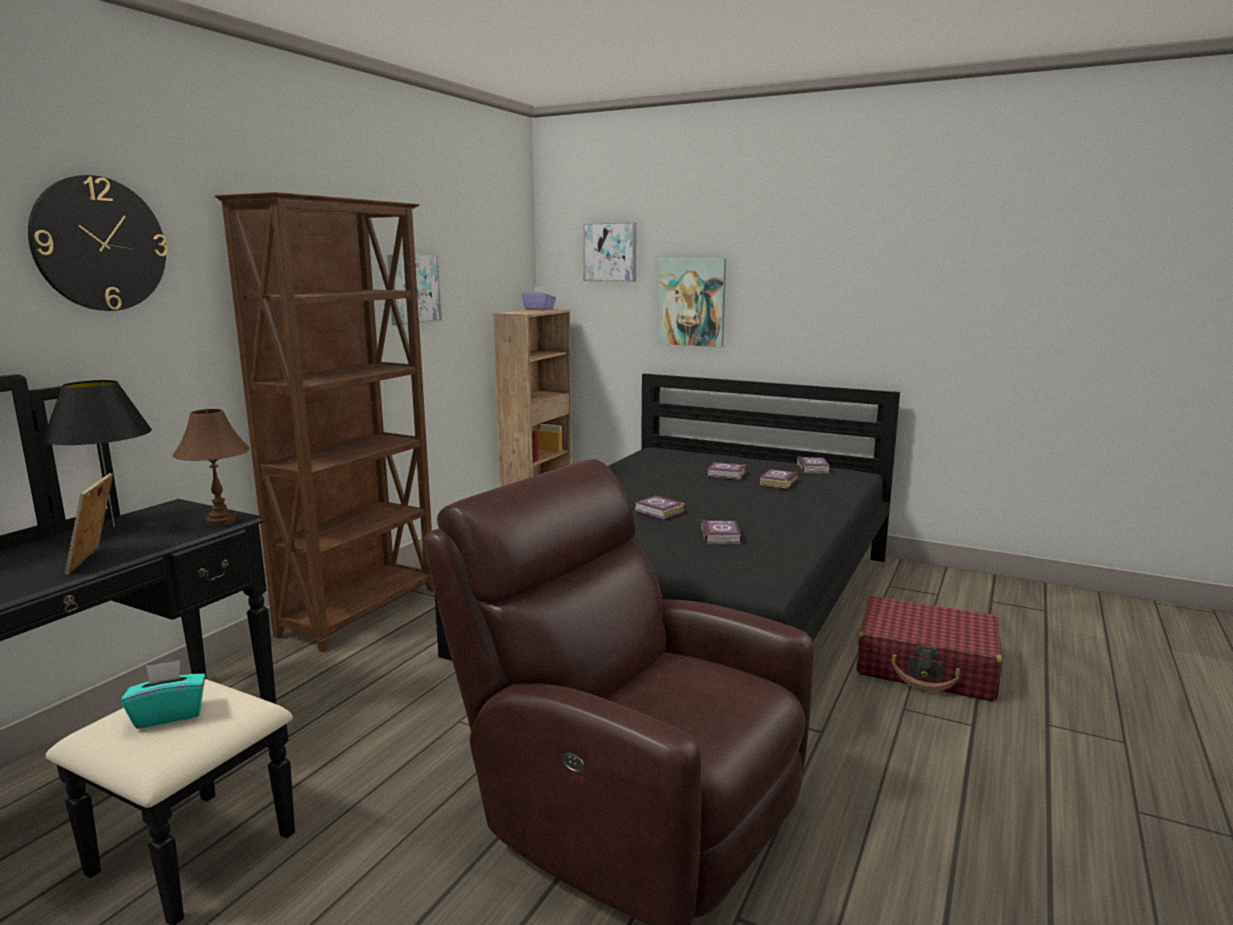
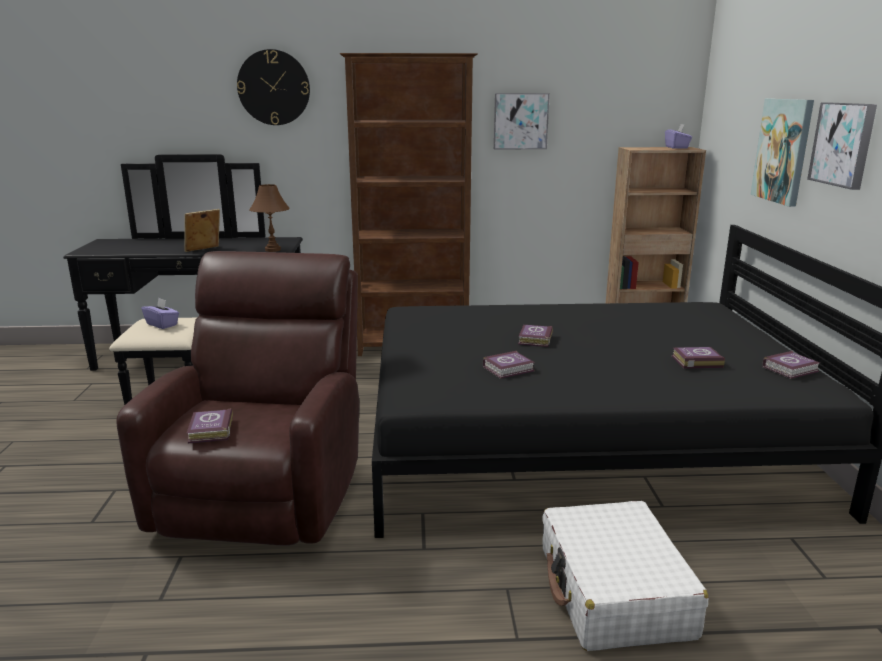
camera: 60 degrees right, 5 degrees up
(113, 526) = (249, 240): black table lamp -> none
(169, 714) = (162, 324): turquoise tissue box -> purple tissue box
(610, 252) = (742, 91): picture -> picture (843, 144)
(726, 475) = (686, 341): book -> book (210, 431)
(926, 666) = (614, 592): red suitcase -> white suitcase

